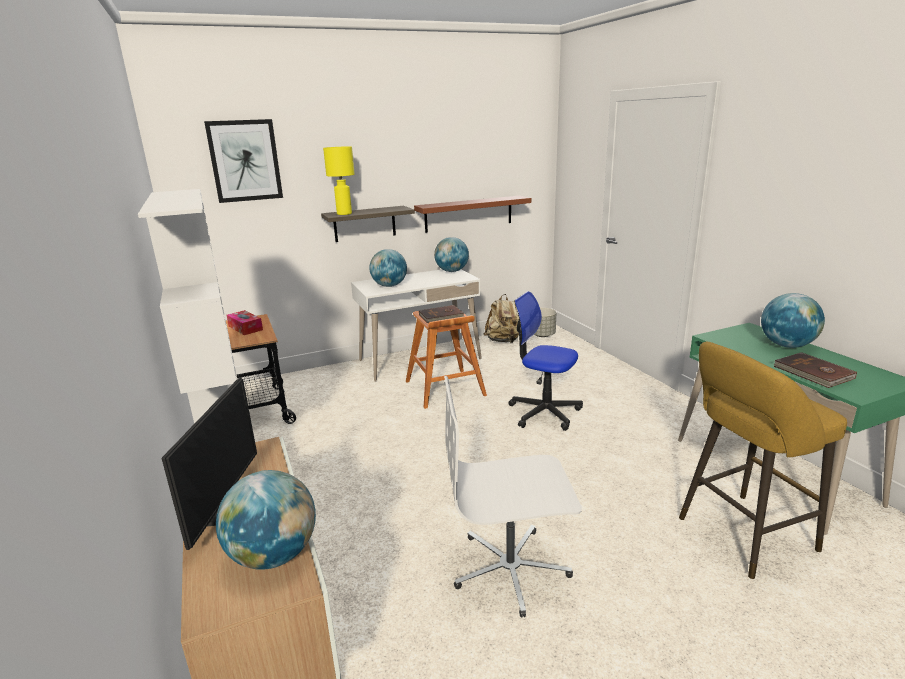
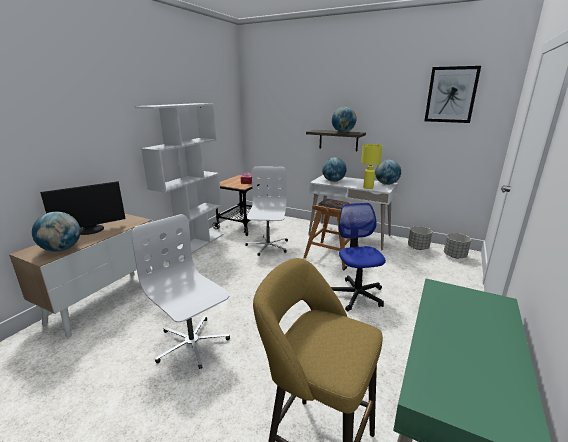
camera: 50 degrees right, 0 degrees up
(245, 161) = (280, 95): picture -> picture (451, 95)
(345, 214) = (320, 131): yellow table lamp -> yellow table lamp (368, 187)
(352, 419) = (267, 246): none -> white office chair
(468, 214) = (415, 146): brown shelf -> none
(503, 341) = (418, 247): beige backpack -> grey planter
(787, 345) = (491, 330): globe -> globe (343, 132)
(813, 373) = (440, 357): brown book -> none

